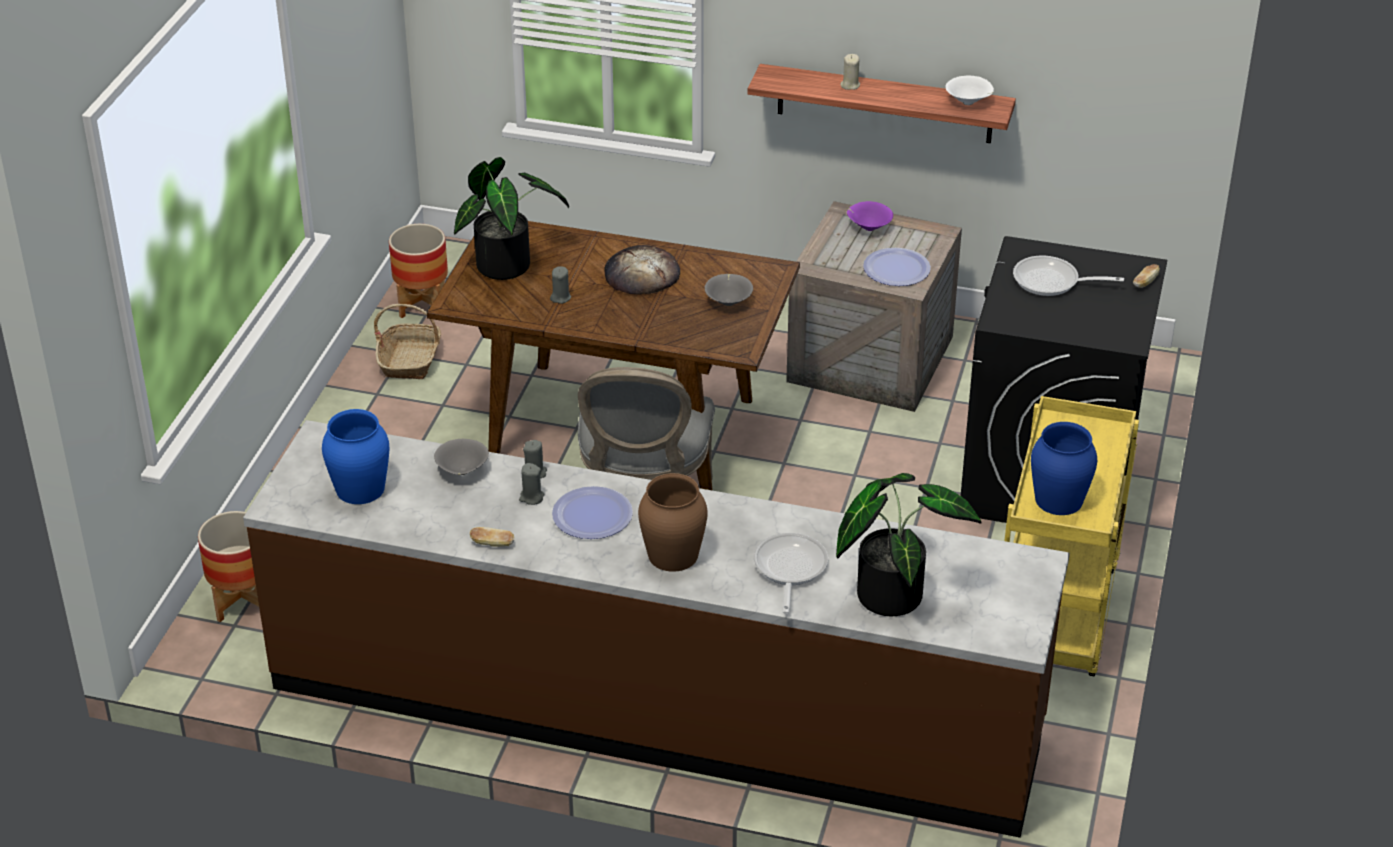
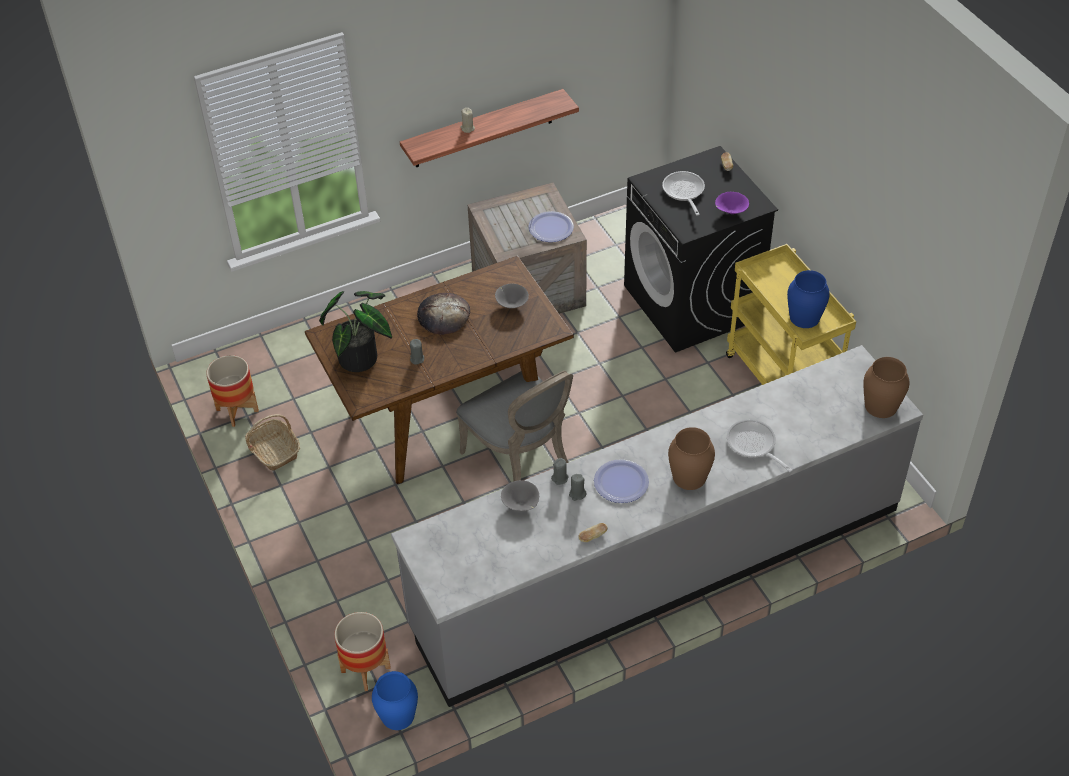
camera: 40 degrees left, 10 degrees up
(359, 488) = (479, 554): blue vase -> blue vase (397, 715)
(655, 707) = (658, 567): brown counter -> grey counter
(868, 228) = (506, 210): purple bowl -> purple bowl (730, 211)
(893, 590) = (813, 422): potted plant -> none
(969, 103) = (544, 105): white bowl -> none
(1002, 623) = (880, 405): none -> brown vase
(1052, 282) = (684, 192): frying pan -> frying pan turned 105 degrees clockwise

